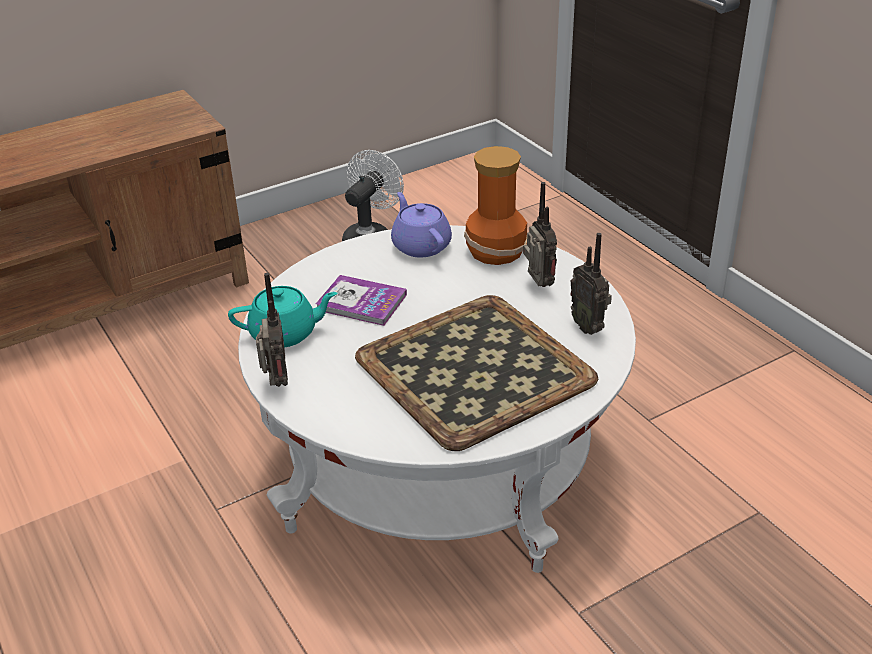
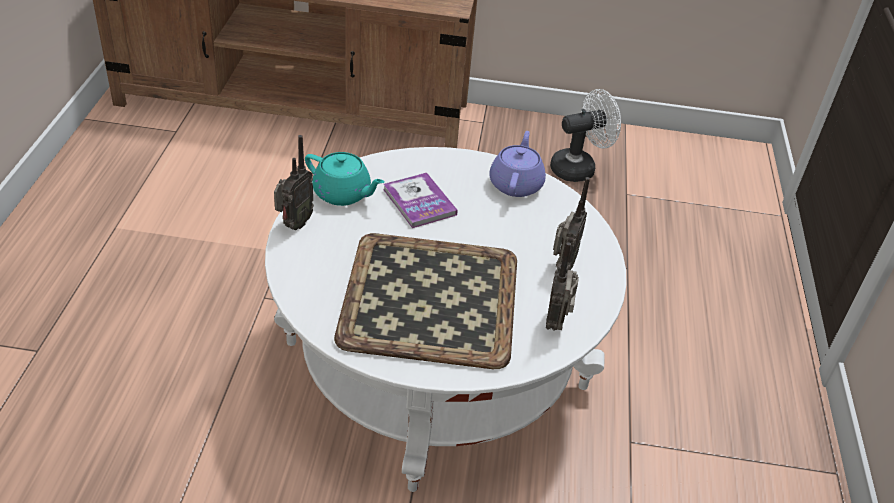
camera: 35 degrees right, 5 degrees up
(494, 250) = (565, 219): vase -> none

